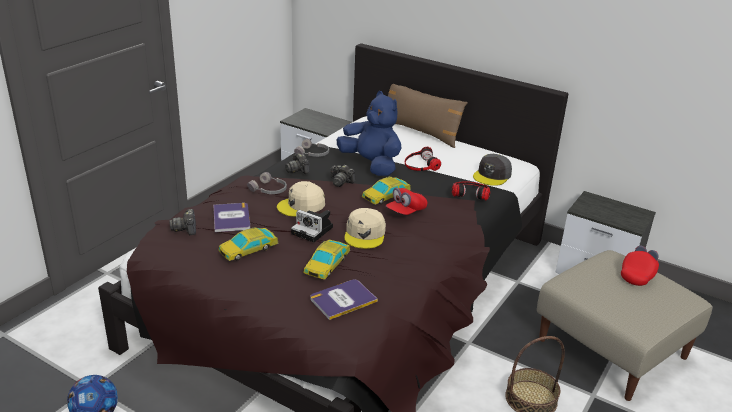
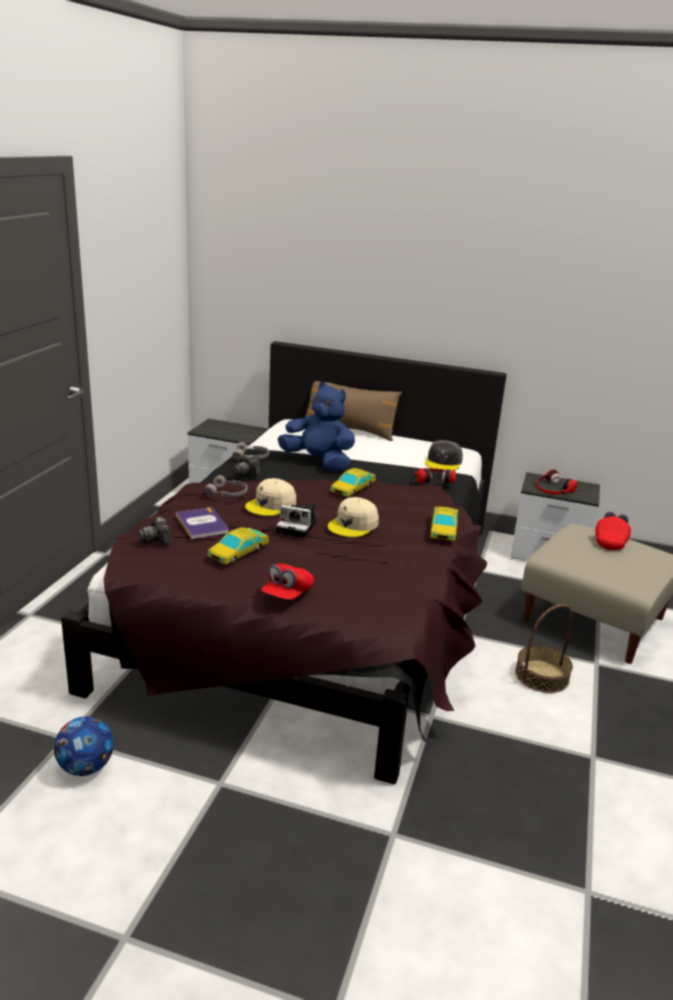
camera: 15 degrees left, 5 degrees down
(327, 264) = (330, 556): toy car -> toy car (443, 529)
(341, 182) = (298, 480): camera -> none
(343, 299) = (366, 587): book -> none
(365, 234) = (353, 525): beige cap -> beige cap turned 45 degrees clockwise
(406, 211) = (381, 501): red cap -> red cap (287, 594)
(420, 164) = (368, 458): headphones -> headphones (553, 488)

